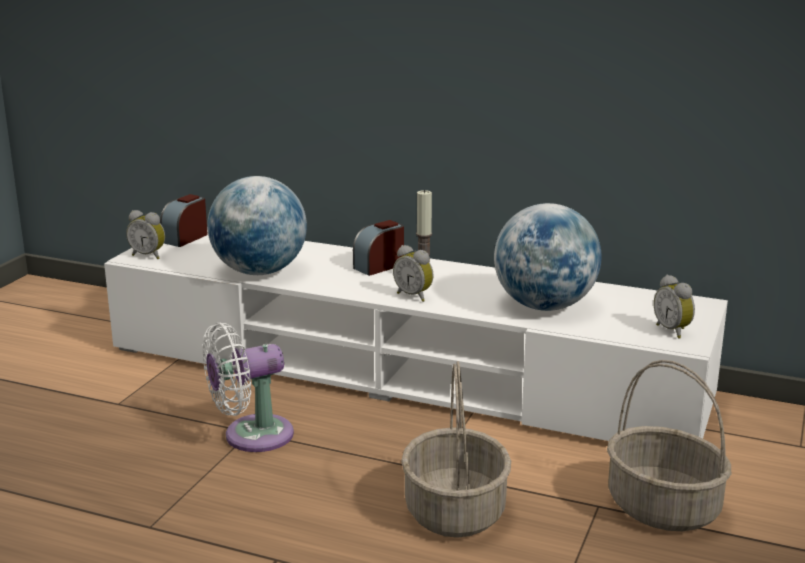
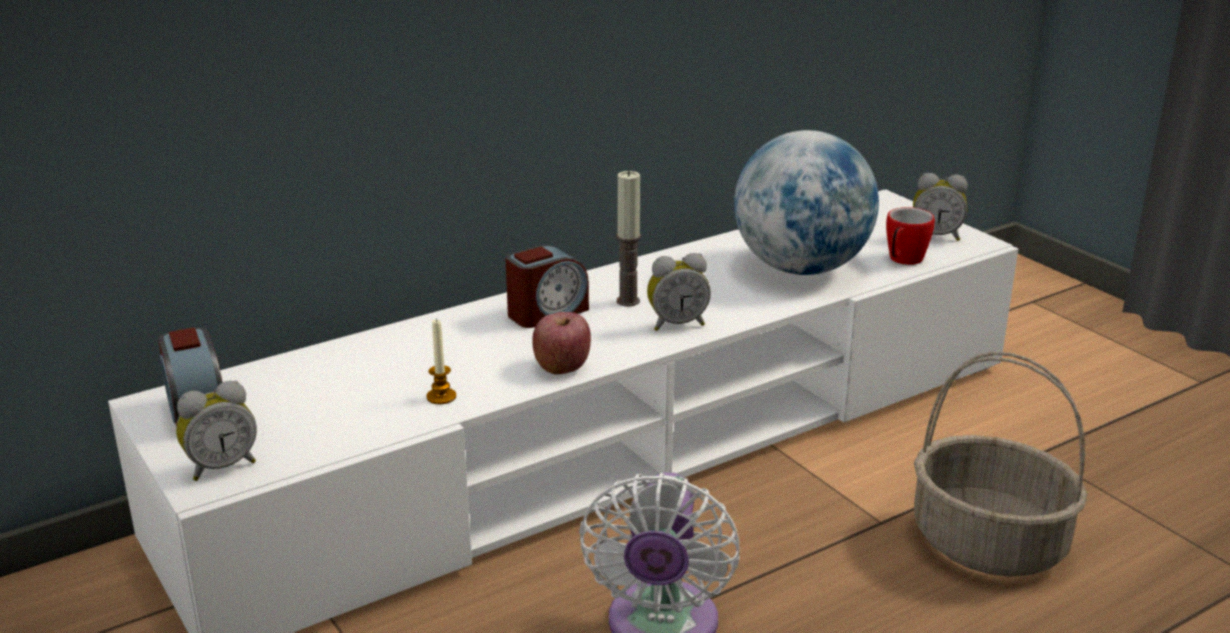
camera: 55 degrees left, 5 degrees up
(259, 272) = (441, 397): globe -> candle
(325, 285) = (562, 367): none -> apple
(379, 266) = (547, 312): alarm clock -> alarm clock turned 120 degrees counterclockwise
(611, 330) = (903, 261): none -> mug
(664, 508) = (1069, 421): basket -> none

